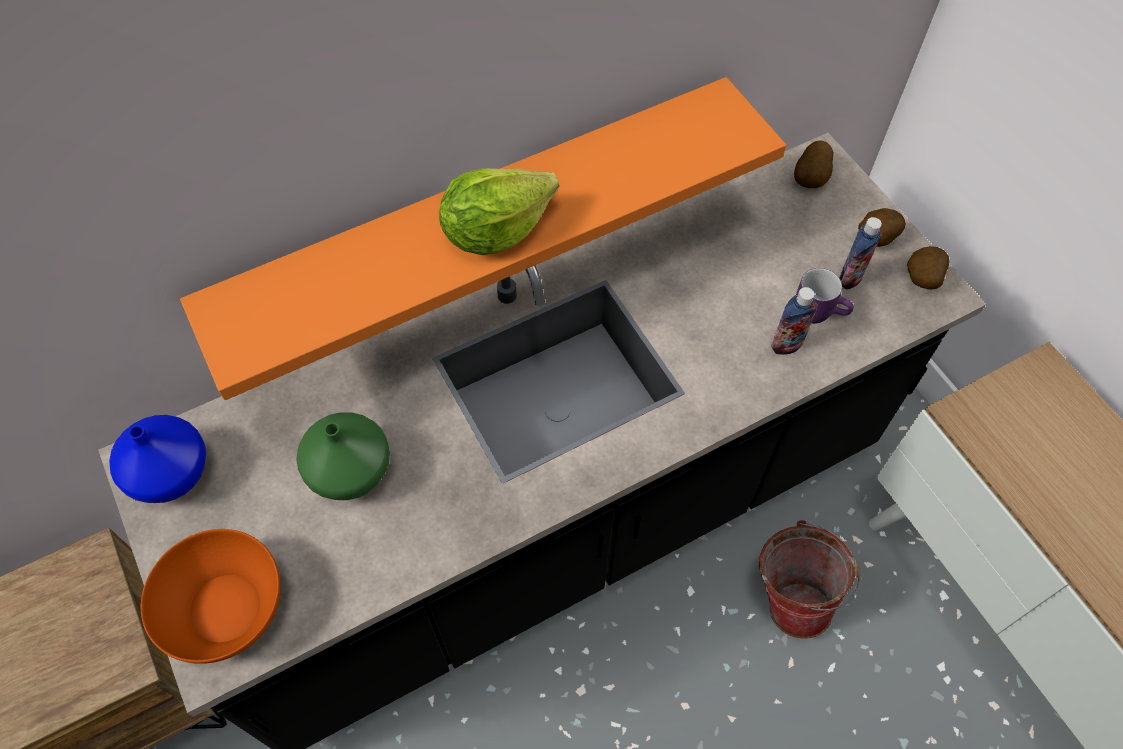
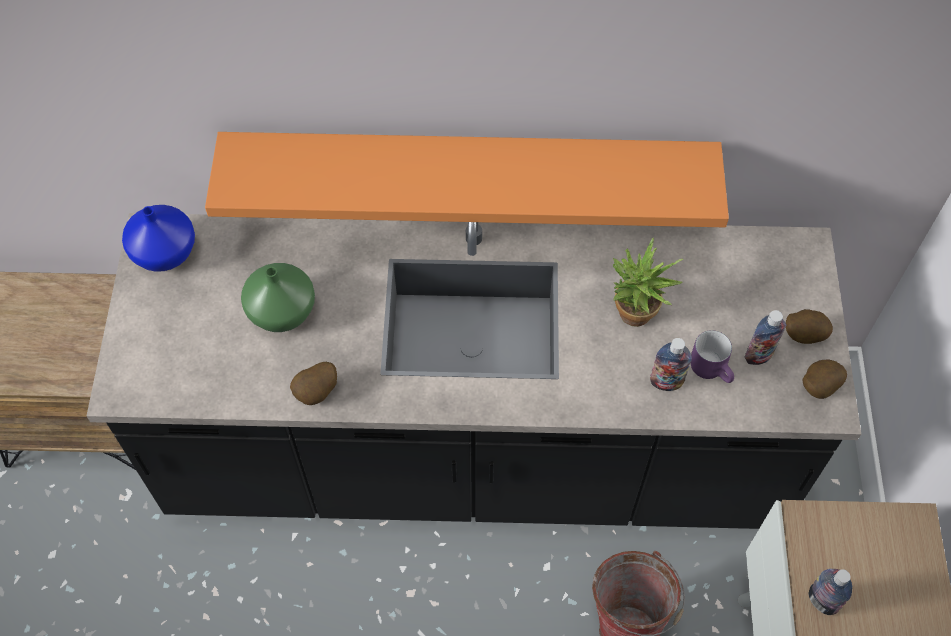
camera: 30 degrees right, 0 degrees up
(226, 609) = (147, 363): orange bowl -> none
(495, 231) = (458, 183): lettuce -> none
(715, 299) = (633, 318): none -> potted plant
(811, 179) = (784, 260): potato -> potato (317, 393)
(1023, 482) = (821, 601): none -> bottle

